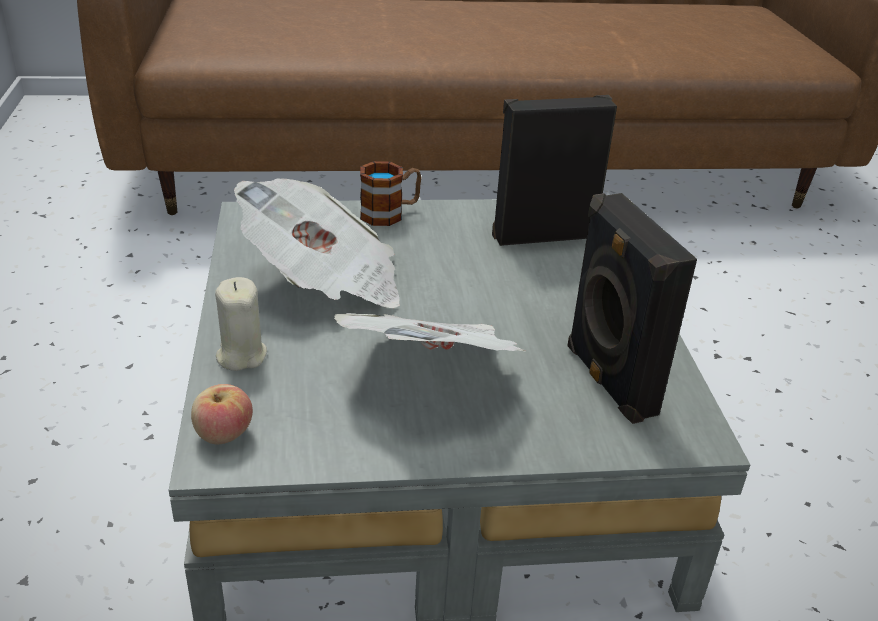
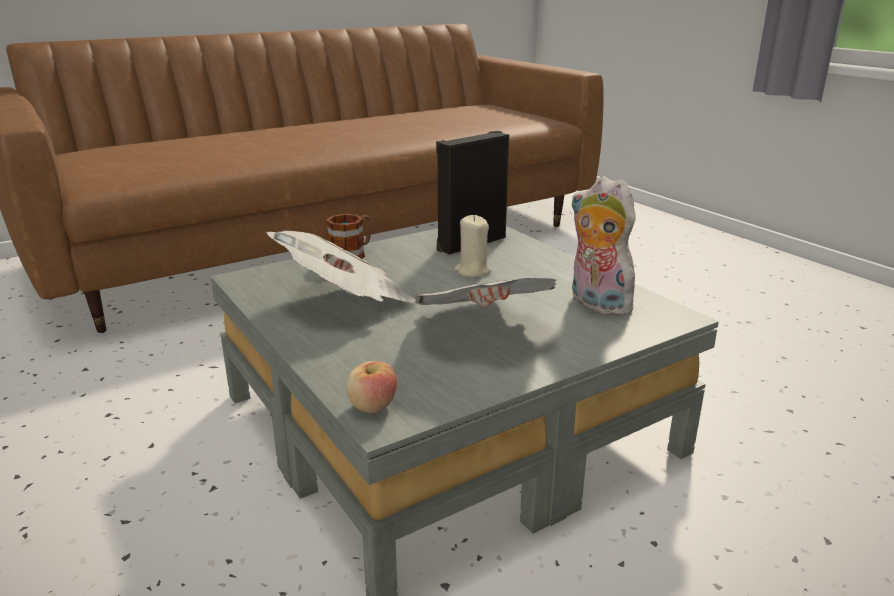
camera: 25 degrees left, 10 degrees down
(241, 355) = (332, 358): beige candle -> beige candle (472, 271)
(607, 381) = (595, 304): black speaker -> plush toy

